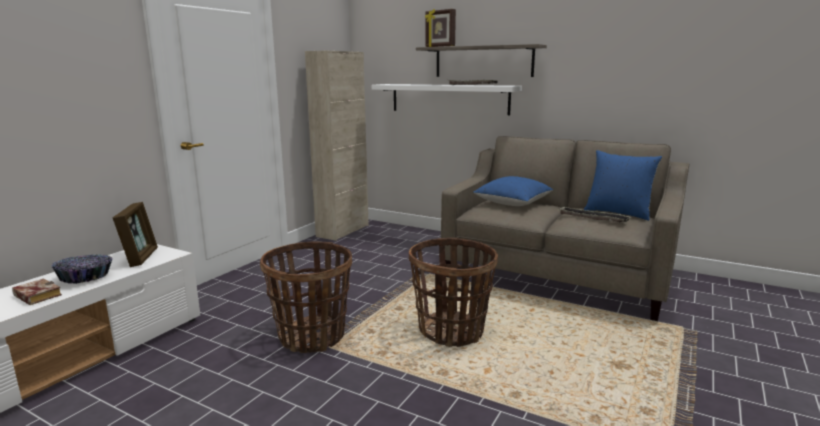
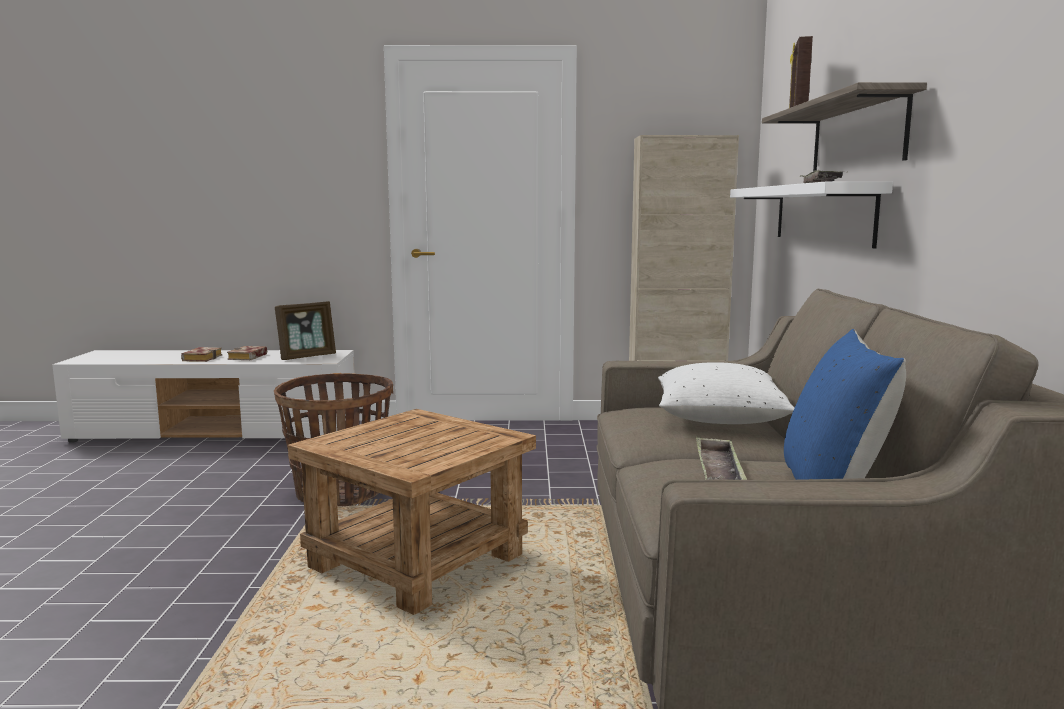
camera: 60 degrees right, 5 degrees down
(85, 277) = (248, 357): bowl -> book
(451, 331) = (420, 561): basket -> brown side table
(512, 203) = (719, 419): blue pillow -> white pillow

